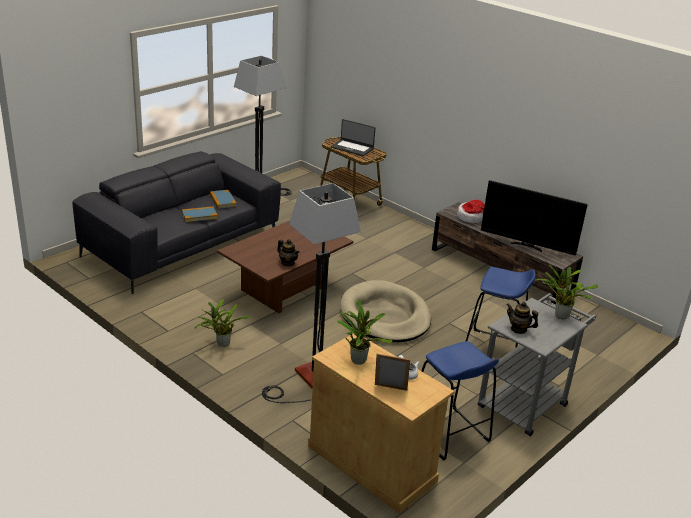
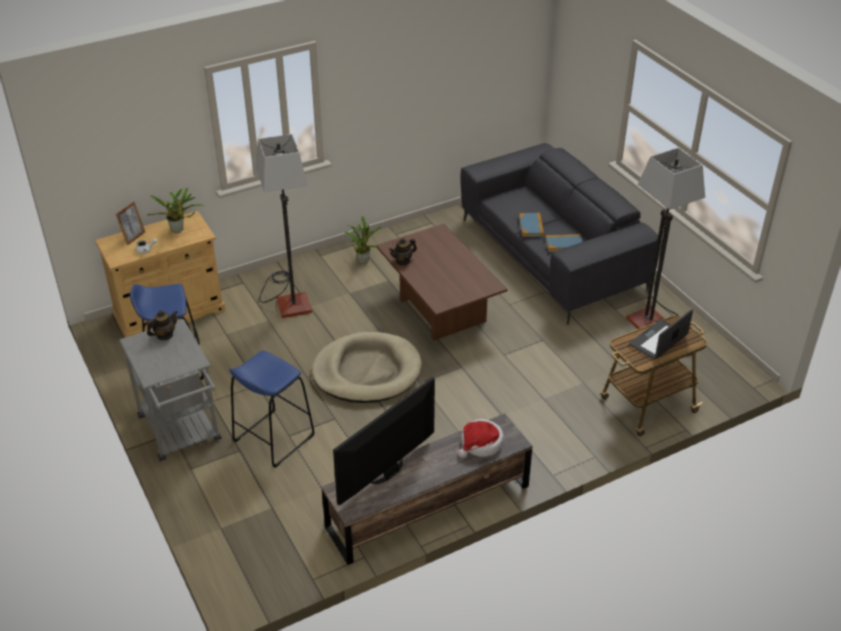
camera: 110 degrees right, 10 degrees up
(559, 315) = (167, 371): potted plant -> none

